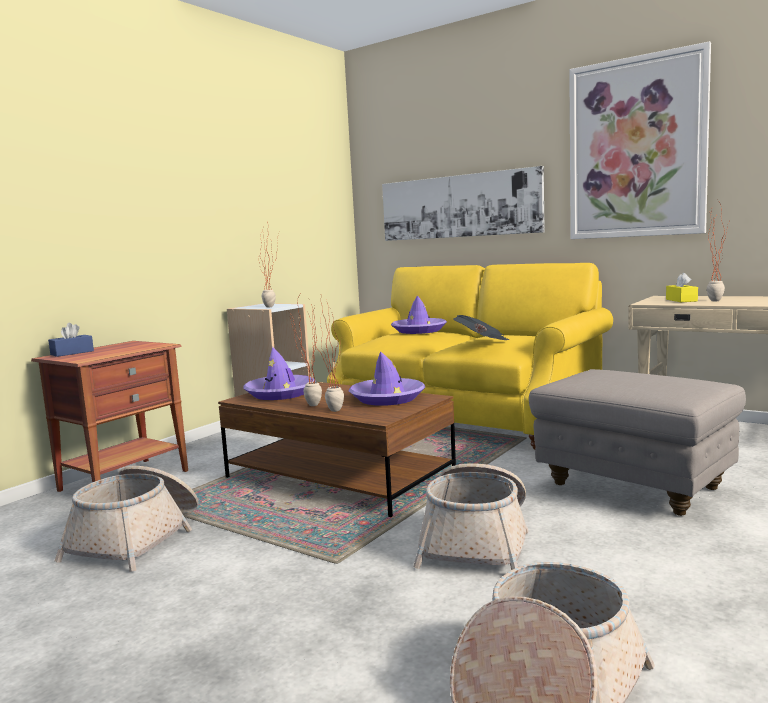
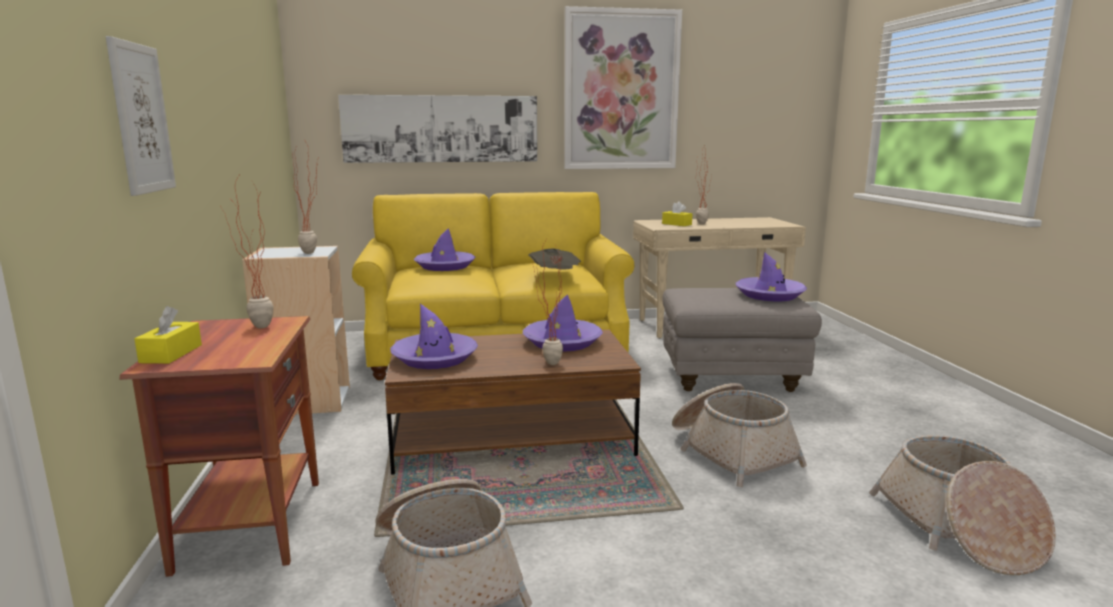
camera: 45 degrees left, 5 degrees up
(72, 353) = (171, 354): blue tissue box -> yellow tissue box
(99, 210) = (141, 119): none -> picture
(307, 406) = (509, 365): potted plant -> potted plant (255, 329)
(672, 385) = (769, 295): none -> purple hat

